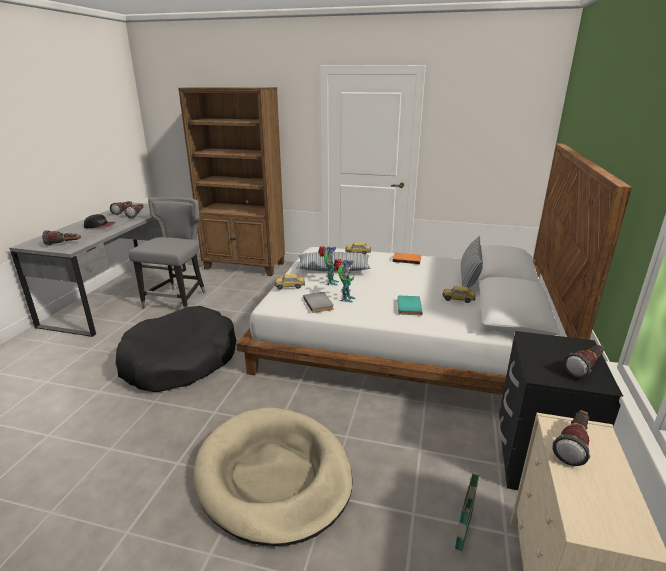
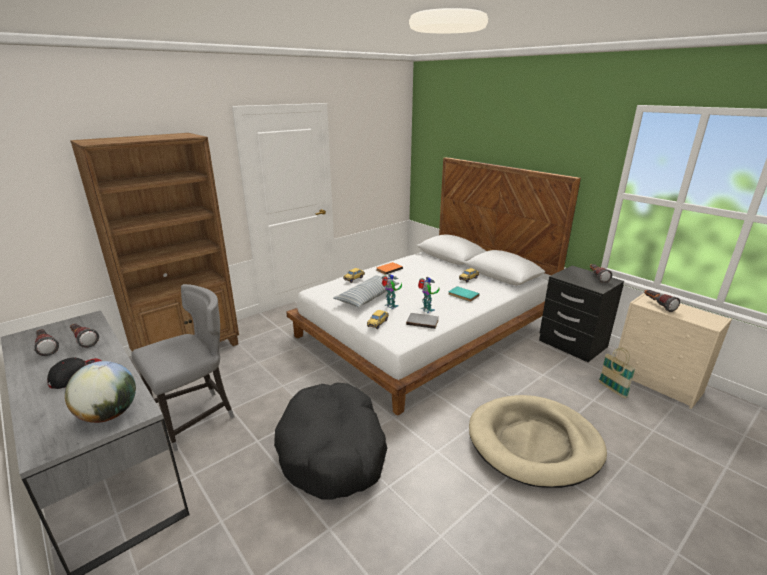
camera: 55 degrees left, 0 degrees up
(64, 244) = (109, 414): flashlight -> globe
(178, 300) = (196, 418): grey chair -> grey chair turned 90 degrees clockwise
(469, 278) = (443, 265): pillow -> none

